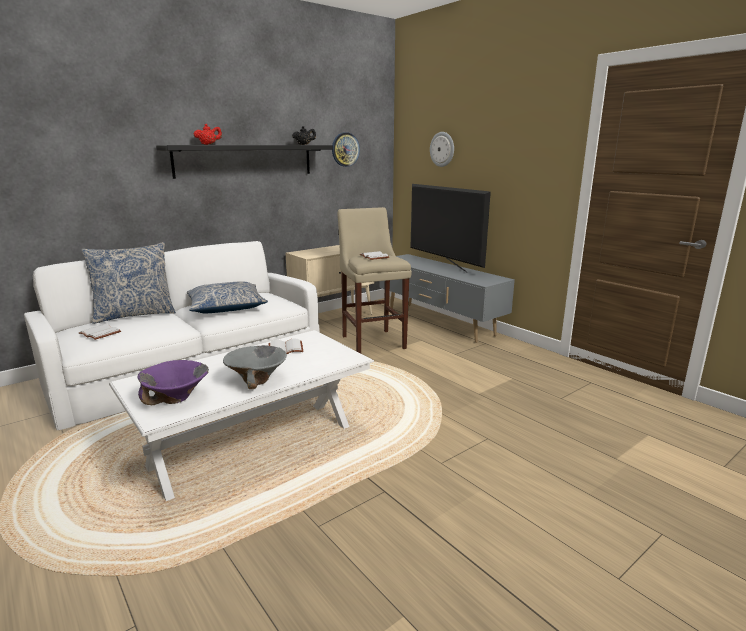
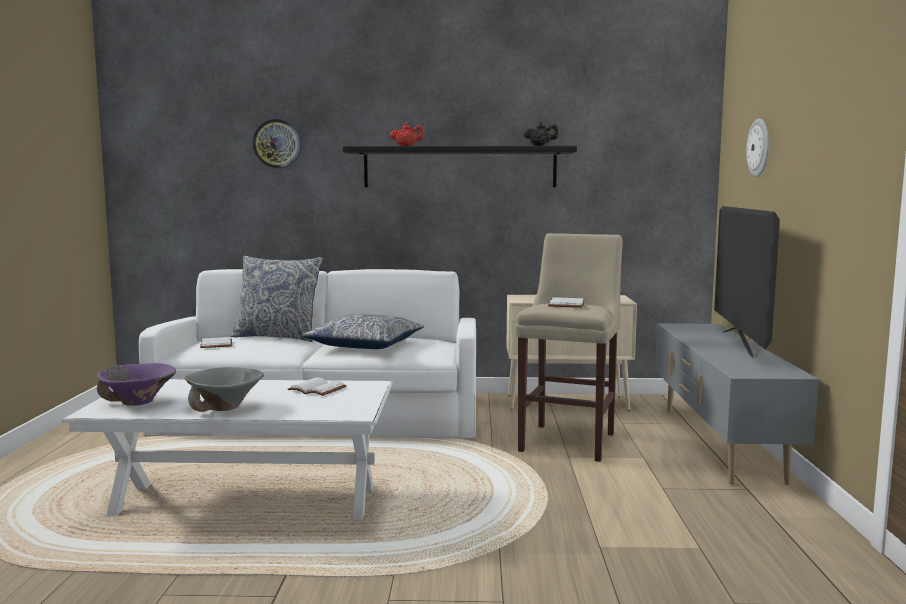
camera: 40 degrees right, 10 degrees down
(345, 149) = (621, 154): wall clock -> wall clock (277, 144)

